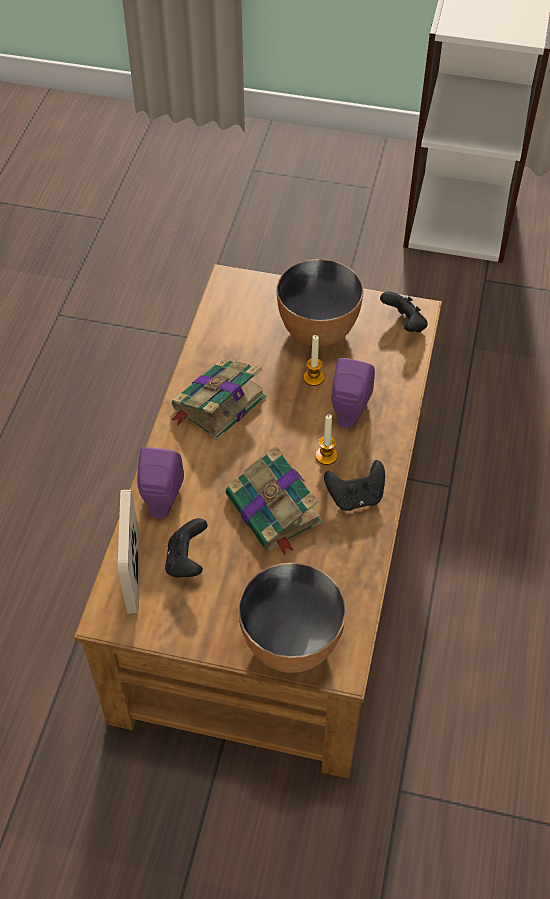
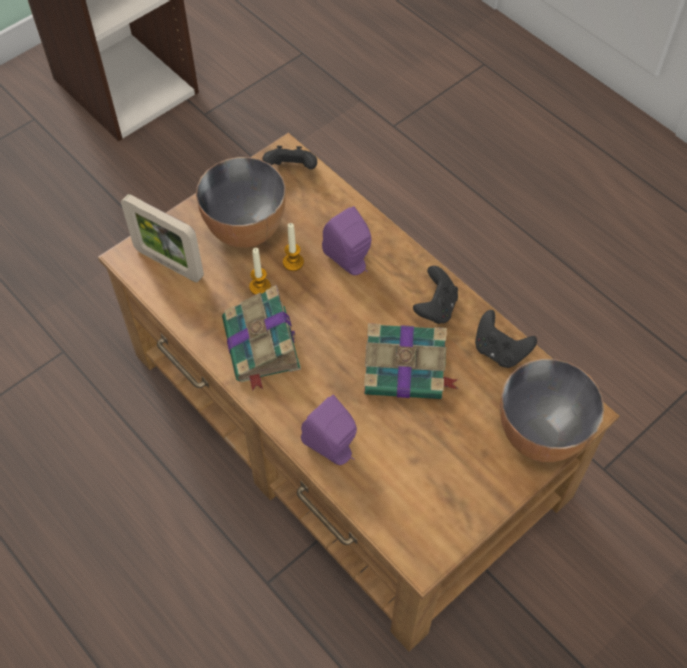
camera: 55 degrees left, 5 degrees up
(134, 576) = (395, 513): picture frame -> picture frame (169, 263)
(186, 561) = (409, 464): black game controller -> black game controller (499, 351)
(326, 456) = (380, 302): candle -> candle (260, 287)

